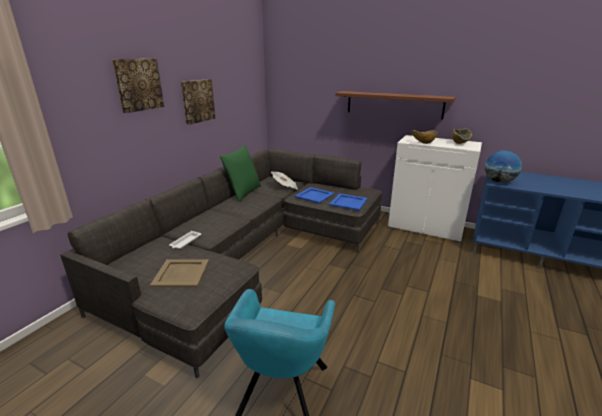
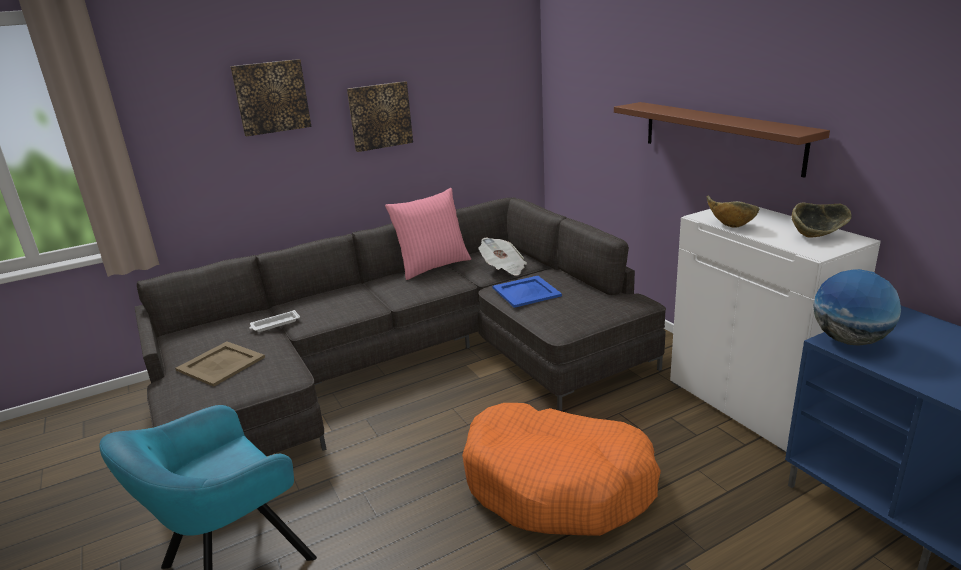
camera: 35 degrees right, 0 degrees up
(243, 192) = (432, 266): green pillow -> pink pillow
(348, 202) = (563, 316): blue tray -> none
(395, 283) = (558, 484): none -> orange dog bed

